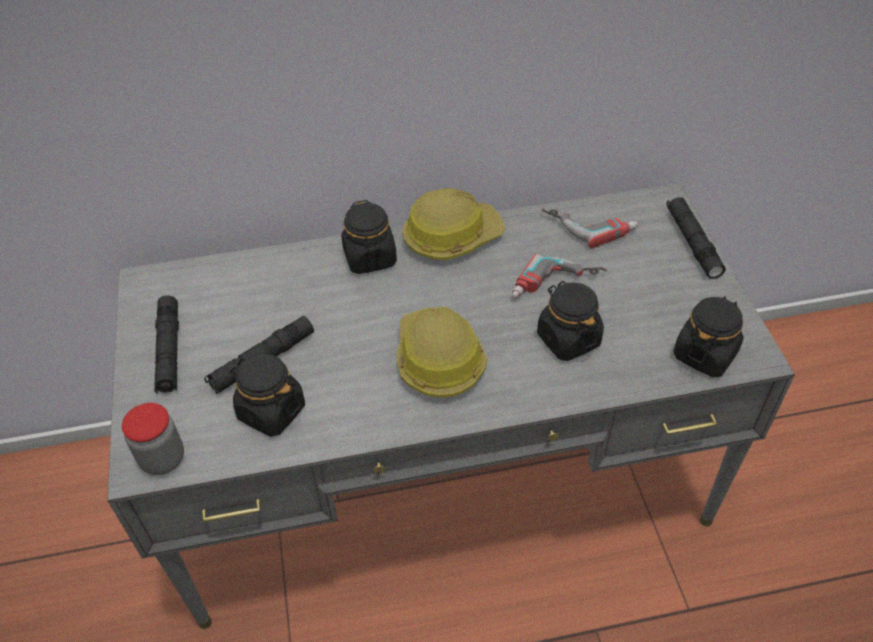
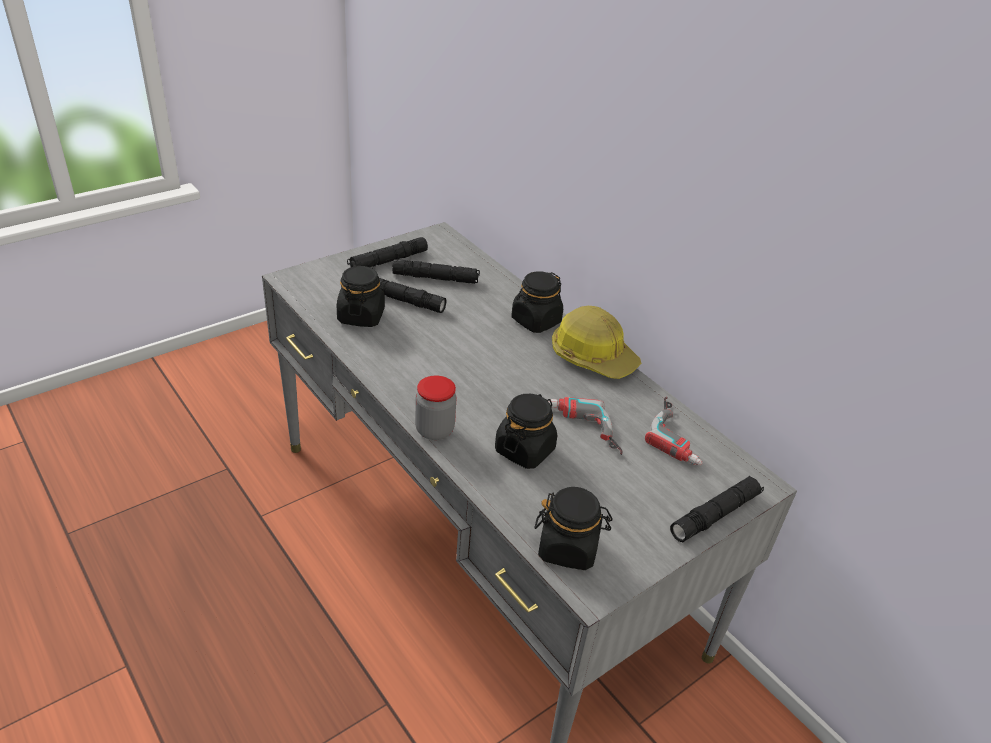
camera: 60 degrees right, 10 degrees down
(163, 459) = (300, 285): jar -> jar (434, 430)
(237, 316) = (435, 278): none -> black flashlight
(438, 359) = (455, 381): hard hat -> none

